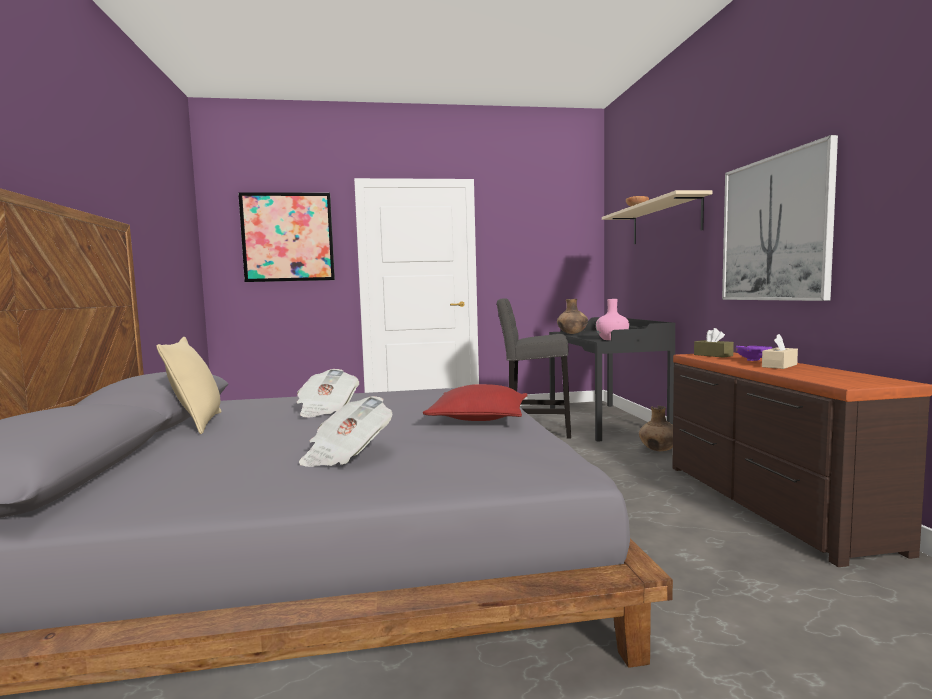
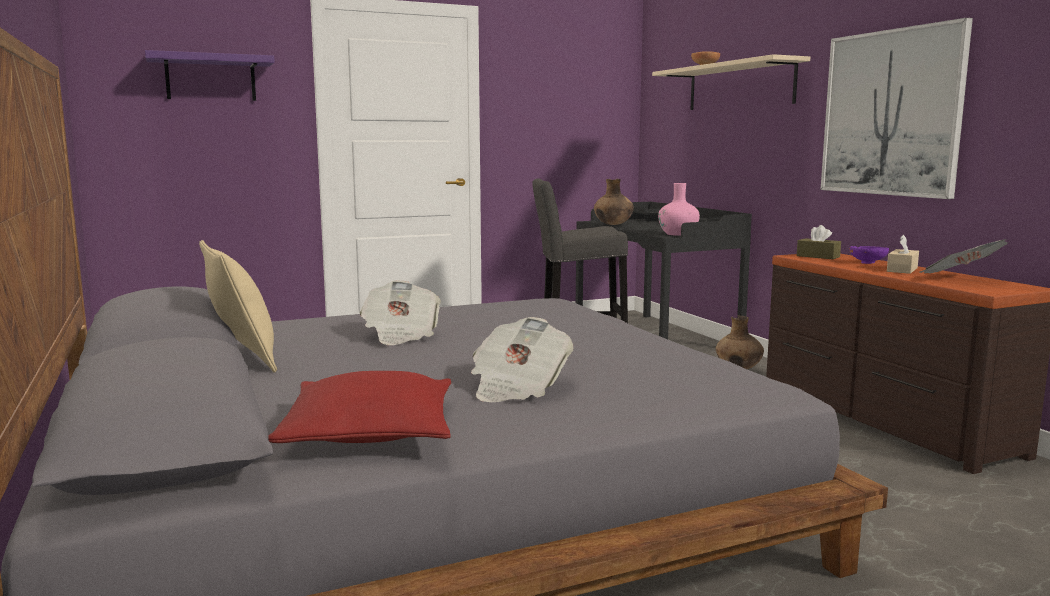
camera: 15 degrees left, 5 degrees up
(288, 237) = (210, 78): picture -> purple shelf
(479, 418) = (606, 338): red pillow -> red pillow (369, 432)
(830, 373) = (960, 278): none -> newspaper

